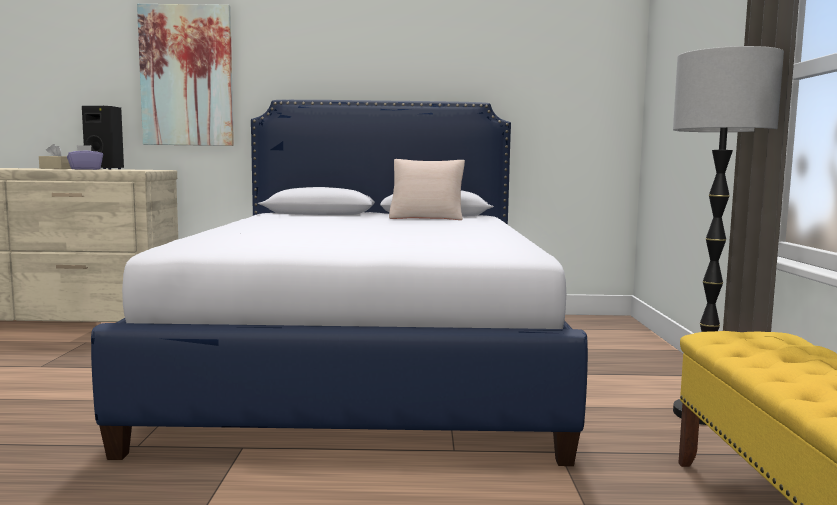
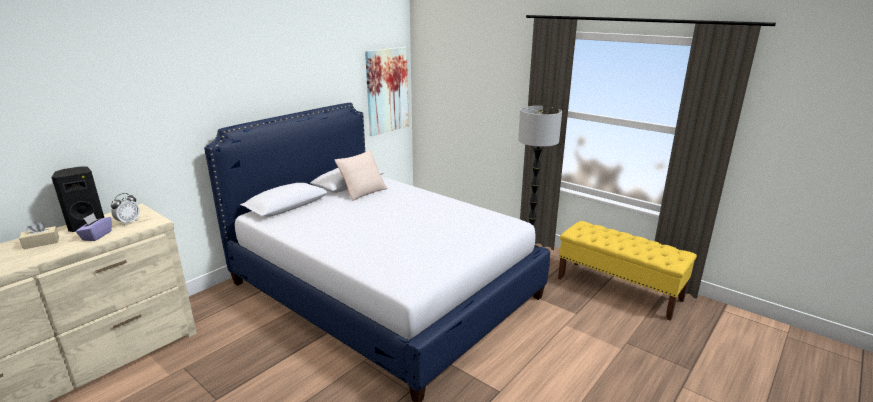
camera: 50 degrees left, 15 degrees up
(125, 169) = (128, 222): none -> alarm clock
(187, 76) = (131, 121): picture -> picture (387, 91)

